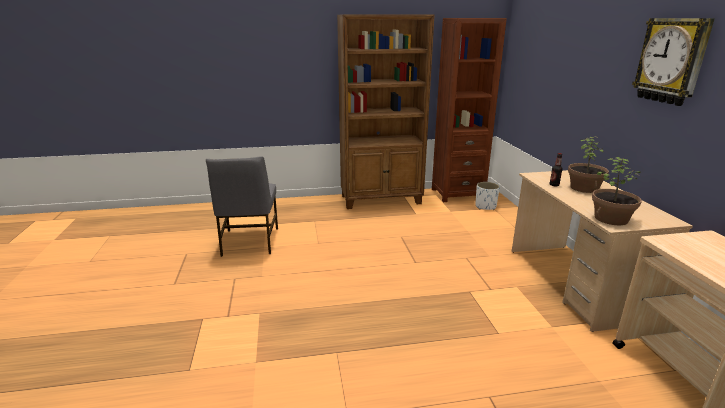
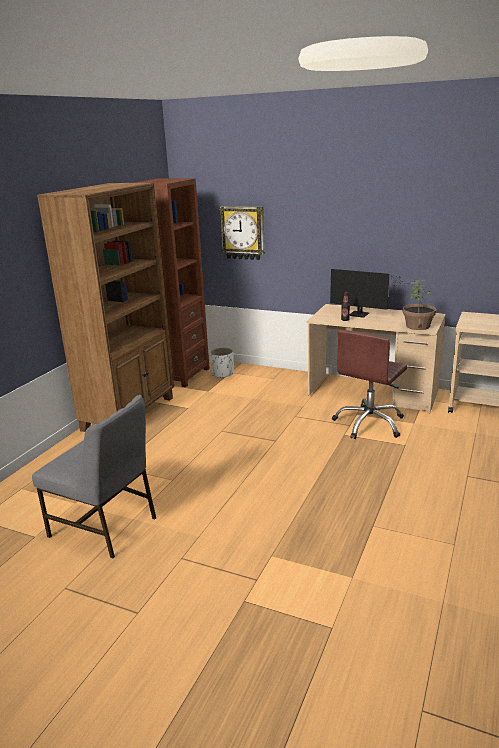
camera: 55 degrees left, 0 degrees up
(509, 299) = (369, 424): none -> brown office chair
(584, 188) = (361, 315): potted plant -> monitor
(671, 61) = (395, 205): wall clock -> wall clock (243, 233)

